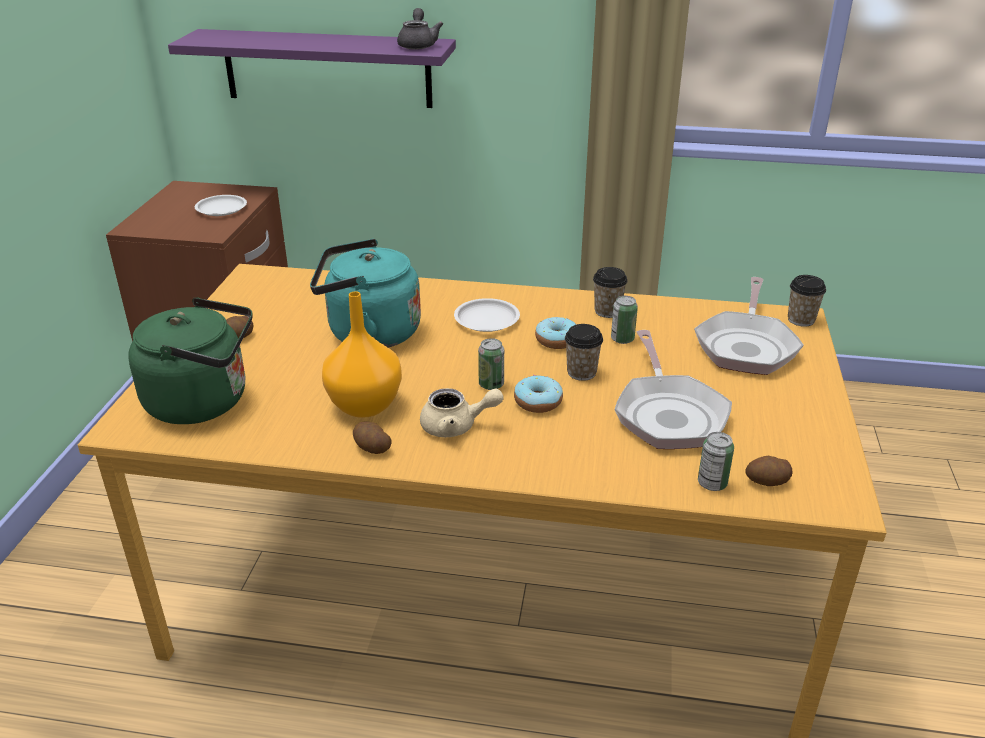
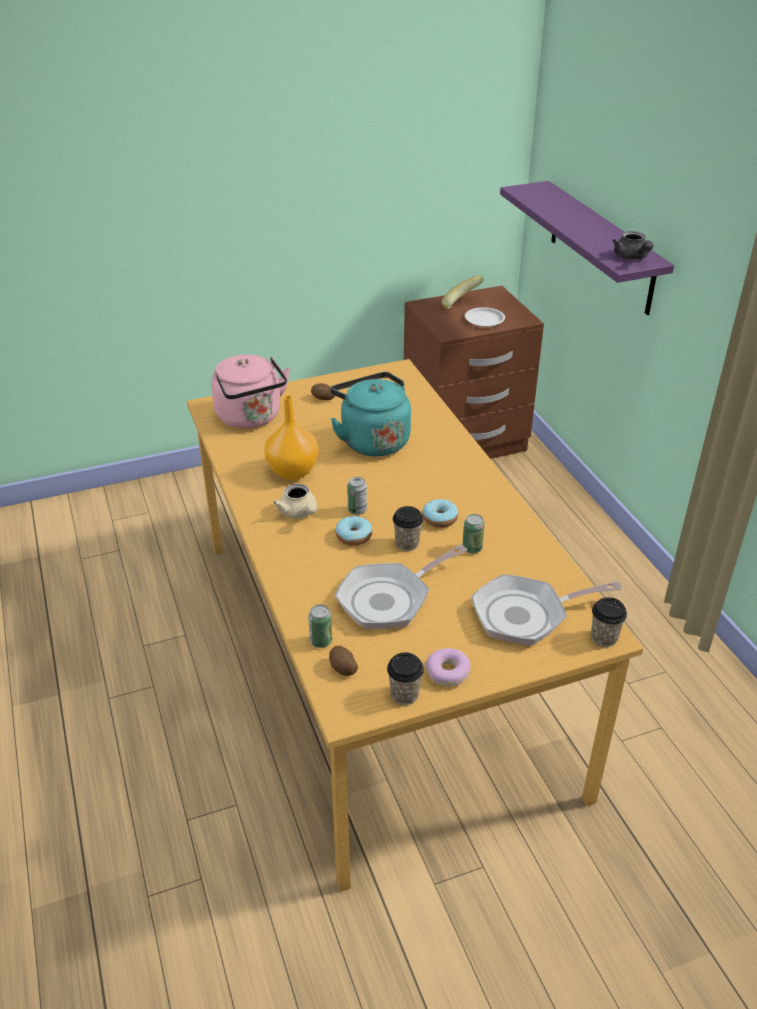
camera: 60 degrees right, 5 degrees up
(174, 210) = (461, 306): none -> banana
(204, 402) = (251, 418): green kettle -> pink kettle
(371, 448) = (253, 491): potato -> none
(418, 45) = (632, 257): grey teapot -> grey teapot turned 105 degrees clockwise
(486, 319) = (437, 479): white plate -> none
(607, 311) = (506, 529): cup -> cup (404, 694)
(809, 416) = (448, 673): none -> donut

